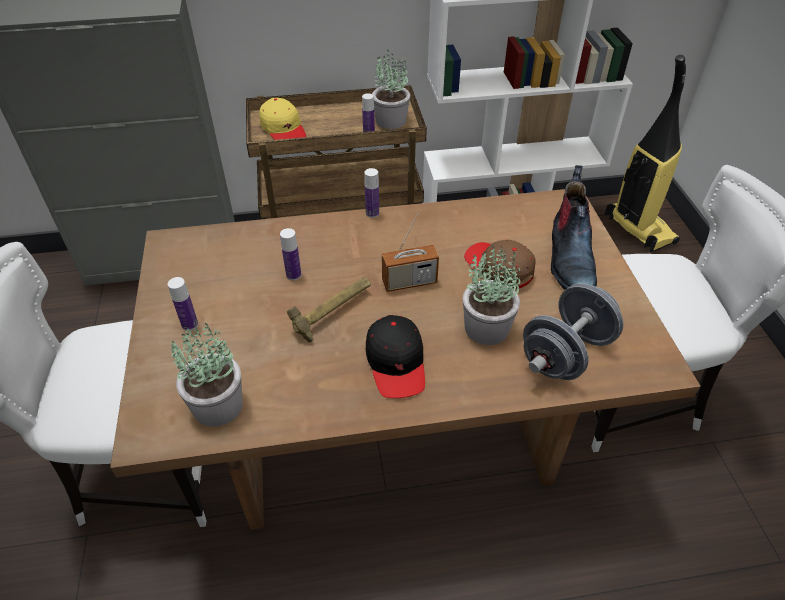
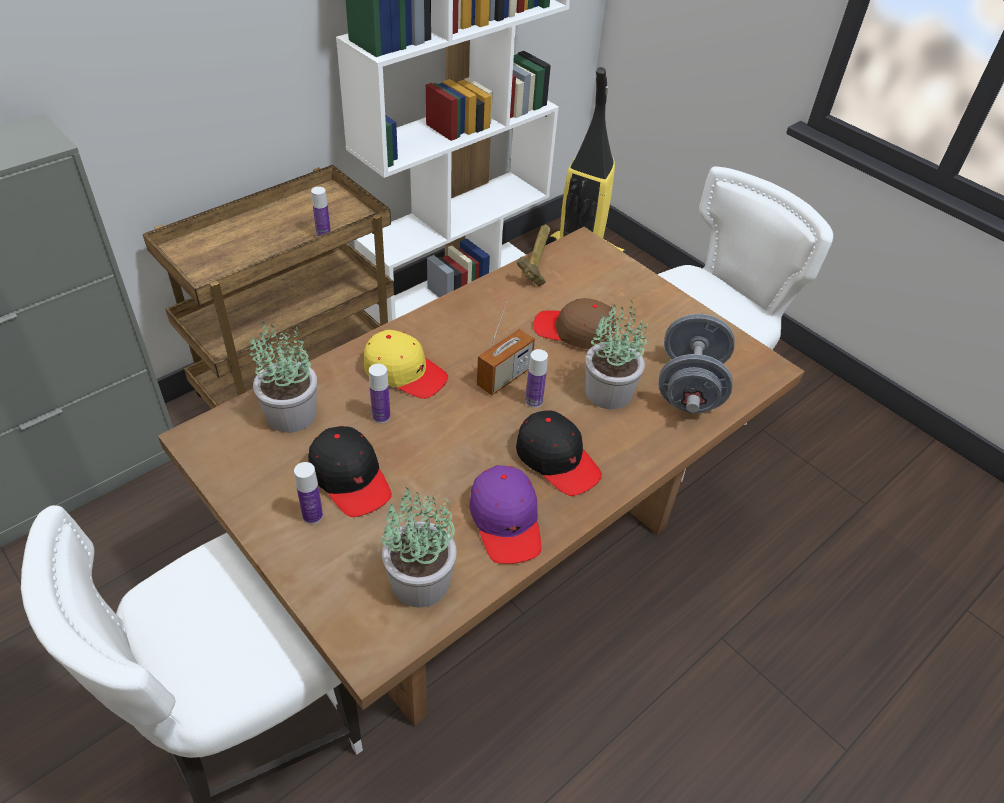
camera: 35 degrees left, 0 degrees up
(236, 309) = (350, 478): none -> black cap
(283, 129) = (215, 258): yellow cap -> yellow cap (405, 372)
(316, 392) = (506, 521): none -> purple cap
(333, 314) = (458, 439): hammer -> hammer (537, 262)
(372, 213) = (408, 320): bottle -> bottle (534, 401)
(390, 120) = (334, 212): potted plant -> potted plant (290, 414)
(569, 259) = (627, 299): boot -> none

